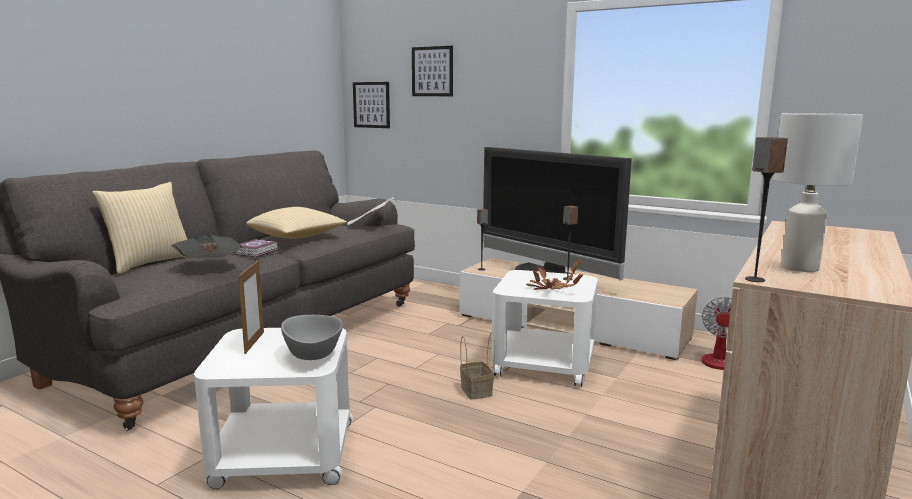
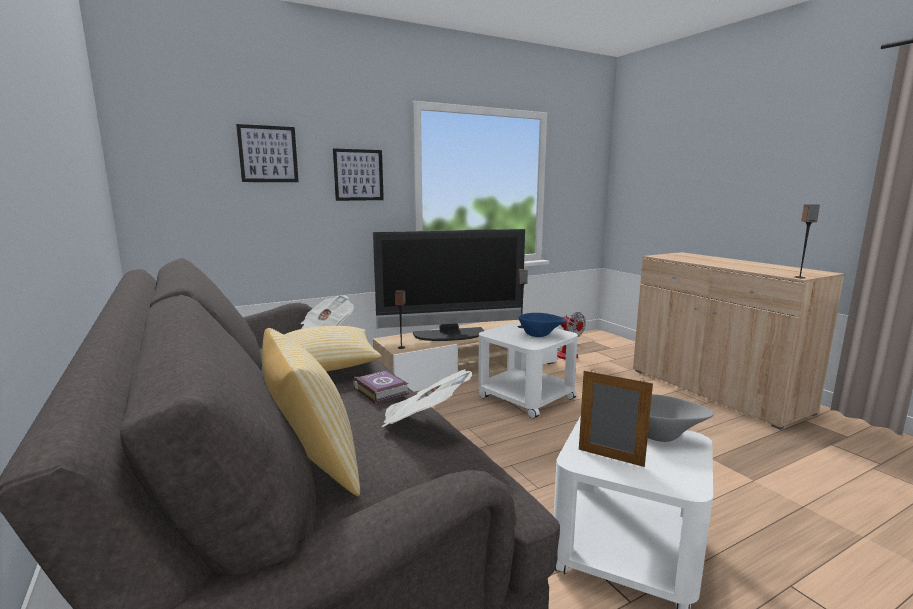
camera: 60 degrees left, 0 degrees up
(371, 105) = (171, 193): picture -> picture (358, 175)
(477, 391) = (555, 432): basket -> none
(550, 289) = (541, 335): potted plant -> blue bowl
(798, 267) = (769, 270): white table lamp -> none

